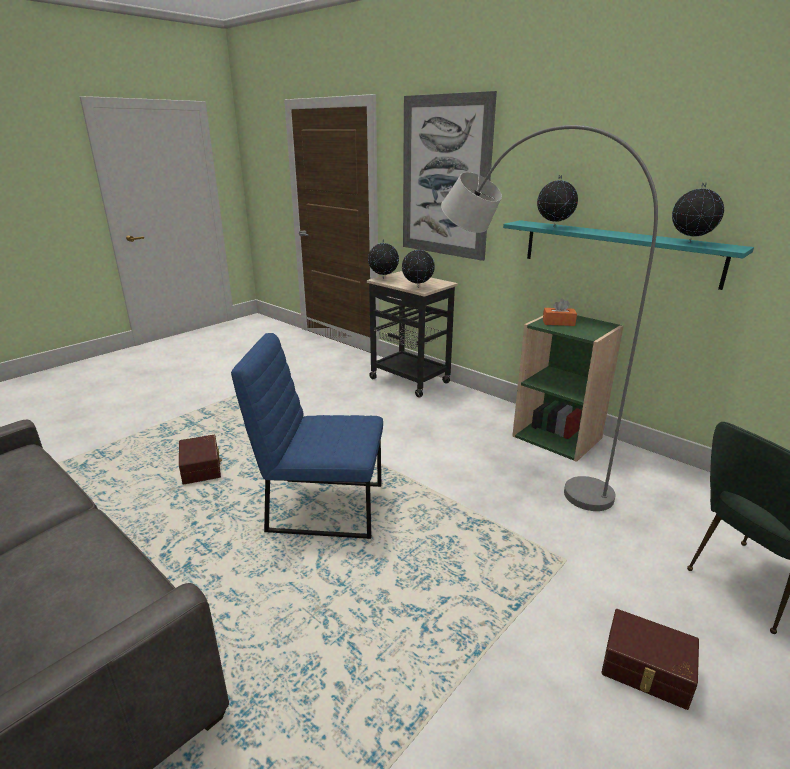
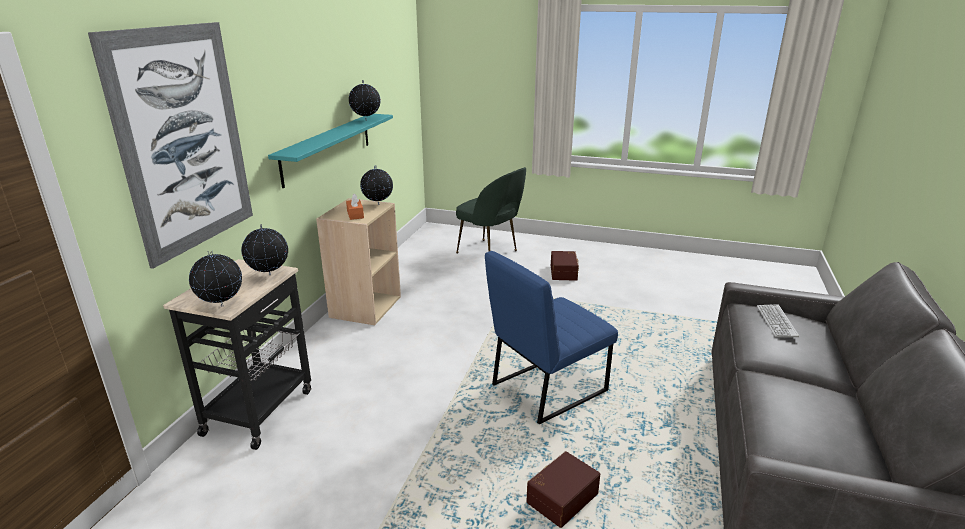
camera: 115 degrees left, 0 degrees up
(74, 592) = (776, 321): none -> keyboard
(322, 507) = (546, 389): blue chair -> blue chair turned 75 degrees clockwise
(510, 461) = (417, 321): grey floor lamp -> none
(554, 227) = (313, 144): globe -> globe (378, 204)
(558, 437) = (365, 306): green bookcase -> beige bookcase

